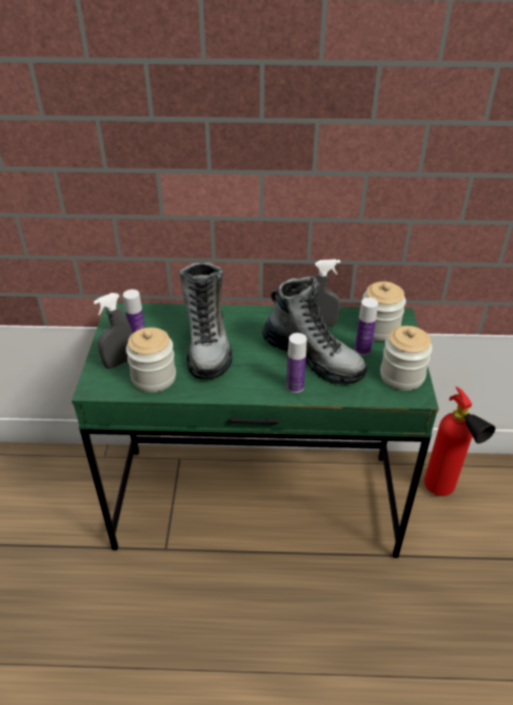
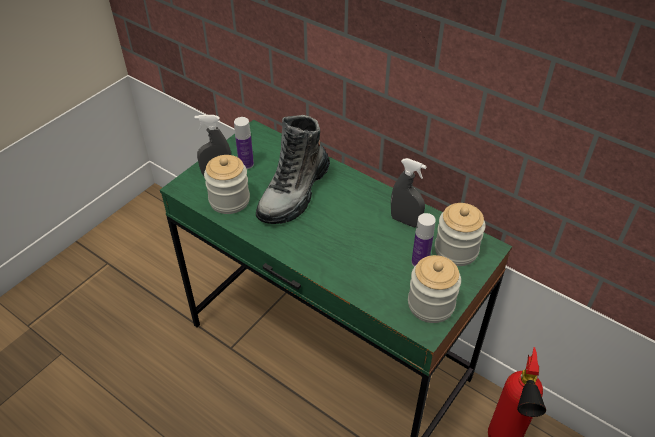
camera: 35 degrees right, 5 degrees up
(295, 387) = (328, 264): bottle -> none
(313, 357) = (369, 246): boot -> none

